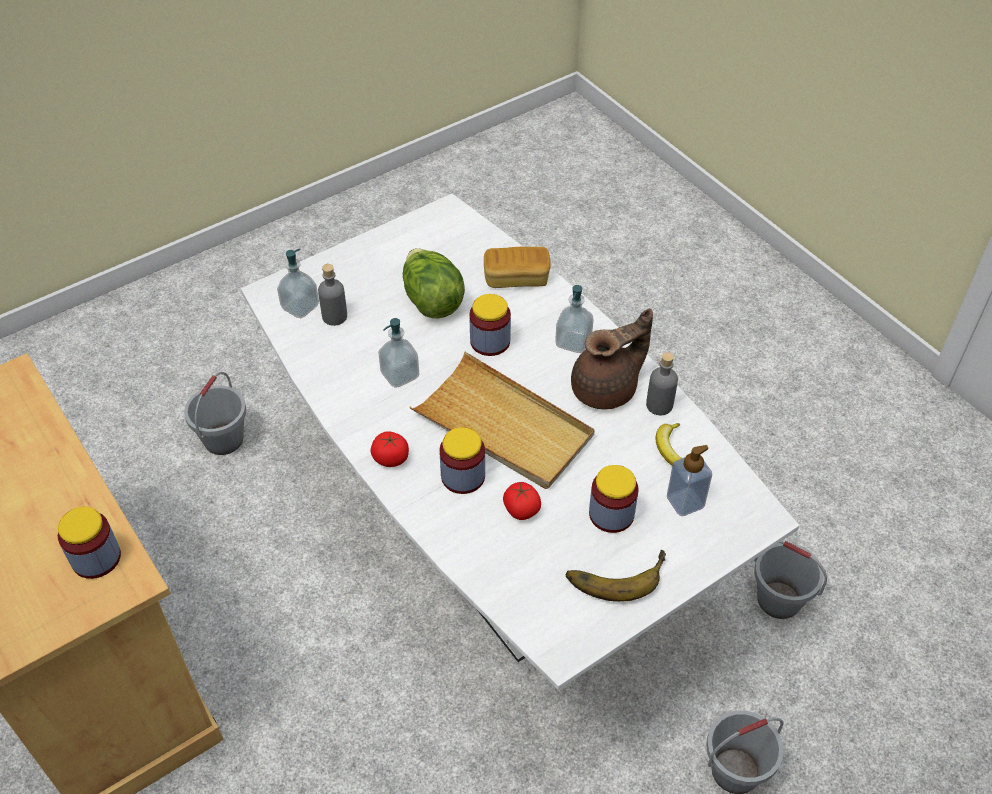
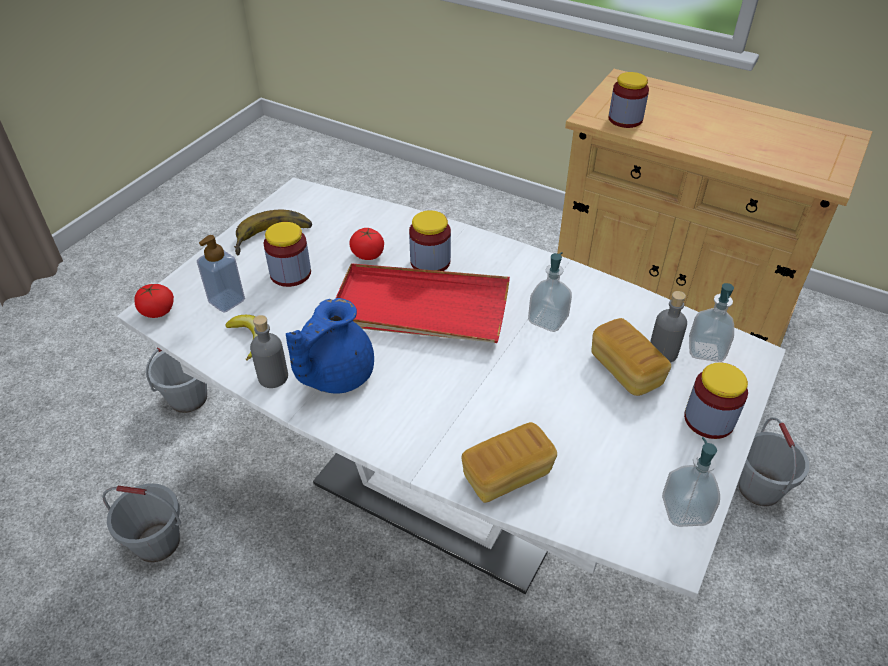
camera: 155 degrees right, 5 degrees down
(375, 314) = (625, 370): none -> bread
(391, 458) = (498, 255): tomato -> tomato (157, 312)
(432, 301) = (581, 406): lettuce -> none
(490, 341) = (485, 383): jar -> jar (709, 419)
(503, 426) = (420, 309): beige tray -> red tray
(573, 342) = (394, 414): soap dispenser -> soap dispenser (685, 510)
(607, 389) = (334, 375): brown teapot -> blue teapot

